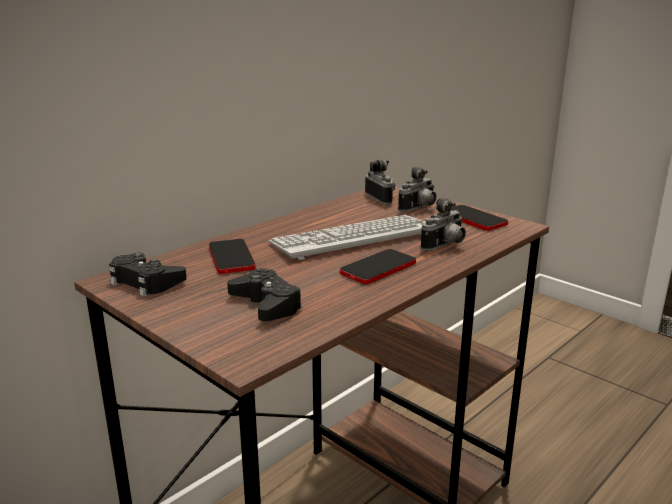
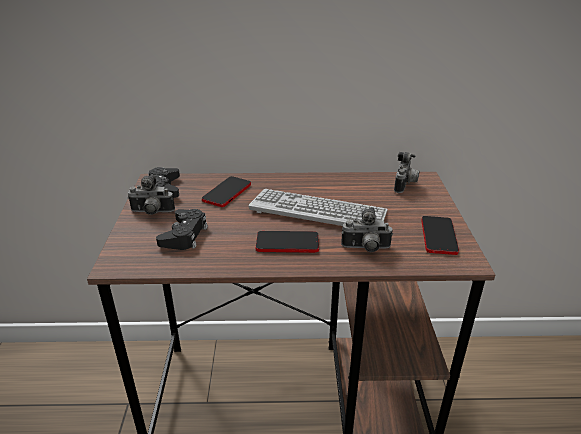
camera: 45 degrees right, 10 degrees up
(419, 208) = (415, 206): camera -> camera (152, 213)

